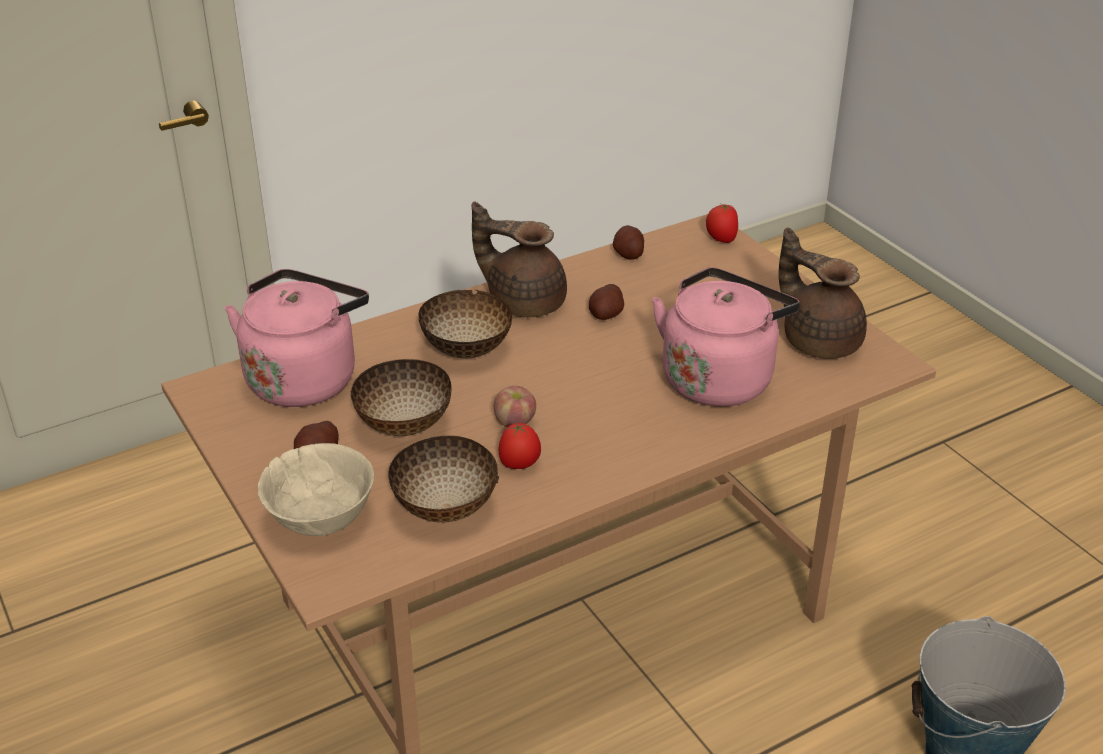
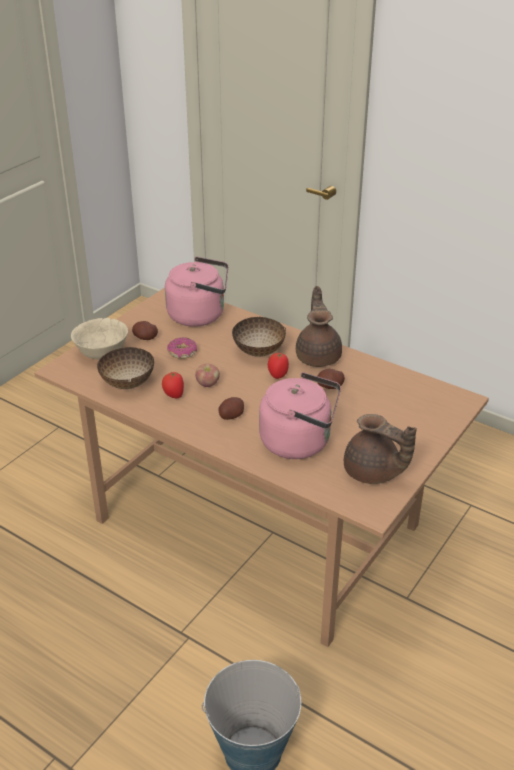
camera: 65 degrees right, 0 degrees up
(402, 425) = (182, 353): bowl -> donut
(628, 254) = (401, 377): potato -> potato (231, 415)
(721, 239) = (454, 407): tomato -> tomato (278, 375)
(819, 340) = (373, 473): brown teapot -> brown teapot turned 105 degrees clockwise

